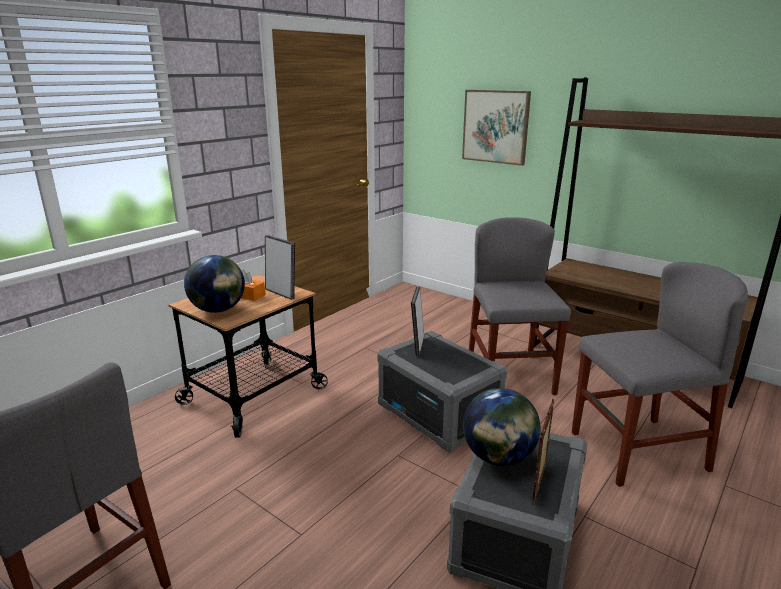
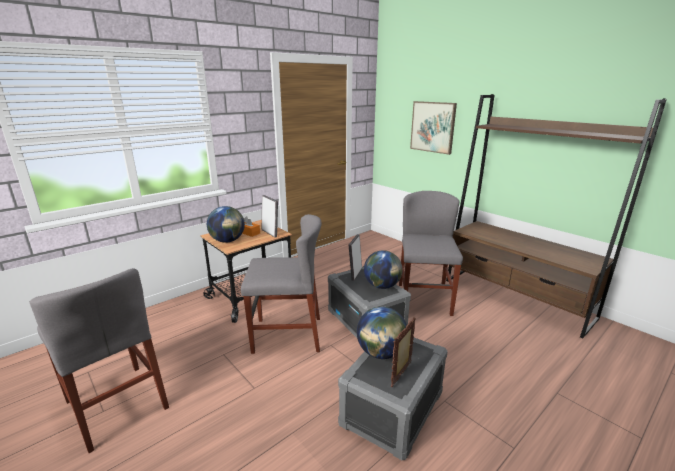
camera: 10 degrees right, 0 degrees up
(463, 360) = (382, 286): none -> globe
(637, 451) = (499, 361): grey chair -> grey chair (287, 335)

